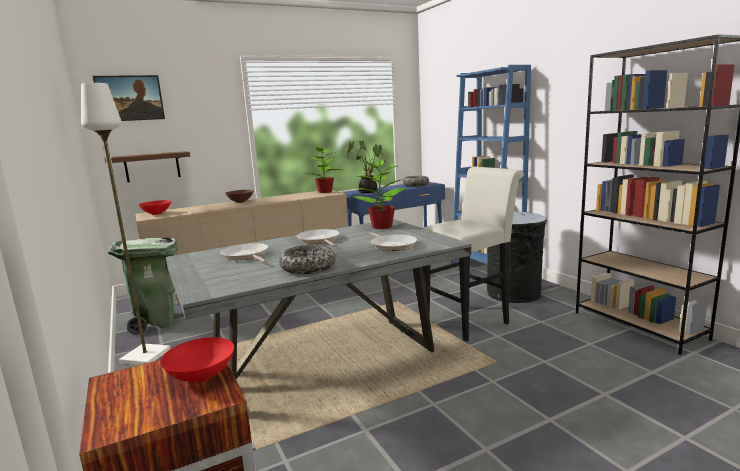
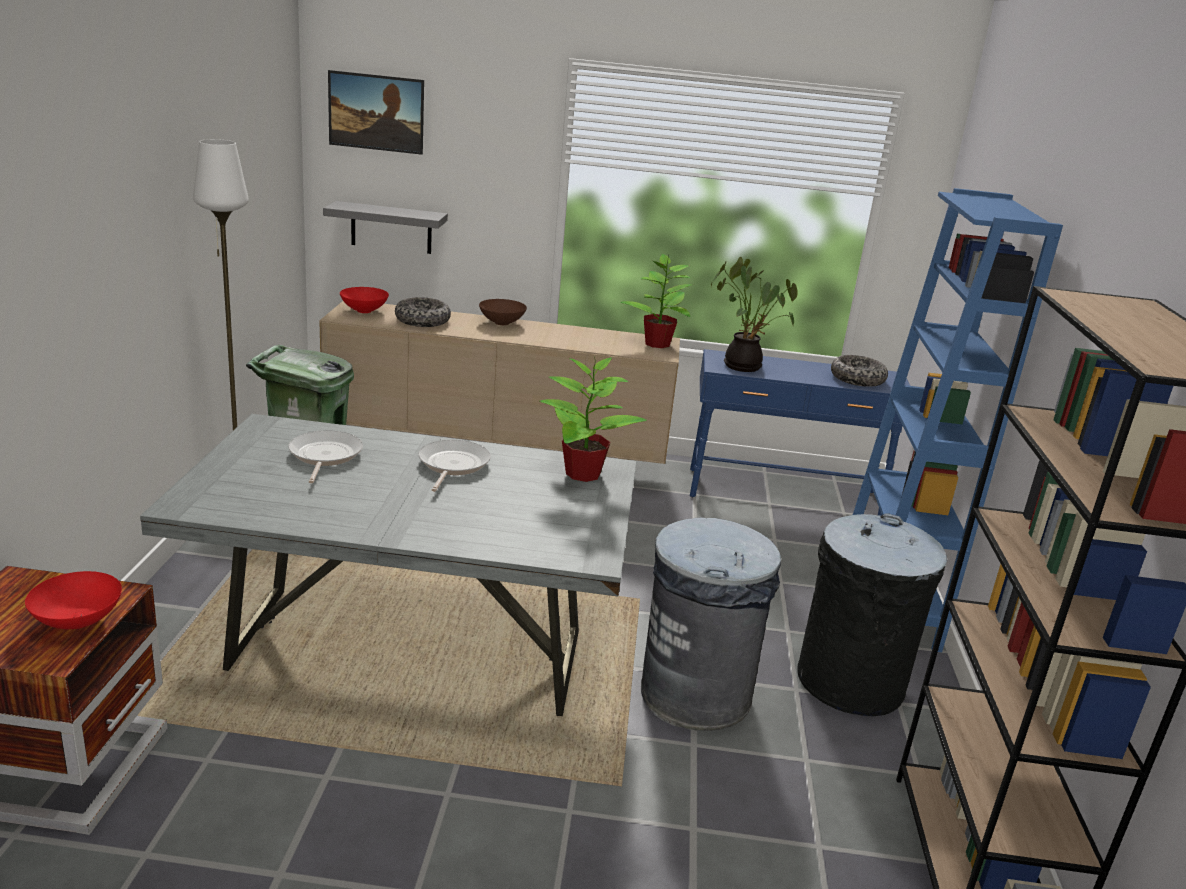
camera: 30 degrees right, 10 degrees up
(152, 166) = (391, 228): brown shelf -> grey shelf
(308, 267) = (344, 517): bowl -> bowl (422, 321)
(392, 245) = (515, 524): frying pan -> none
(470, 320) = (696, 694): white stool -> grey trash can

